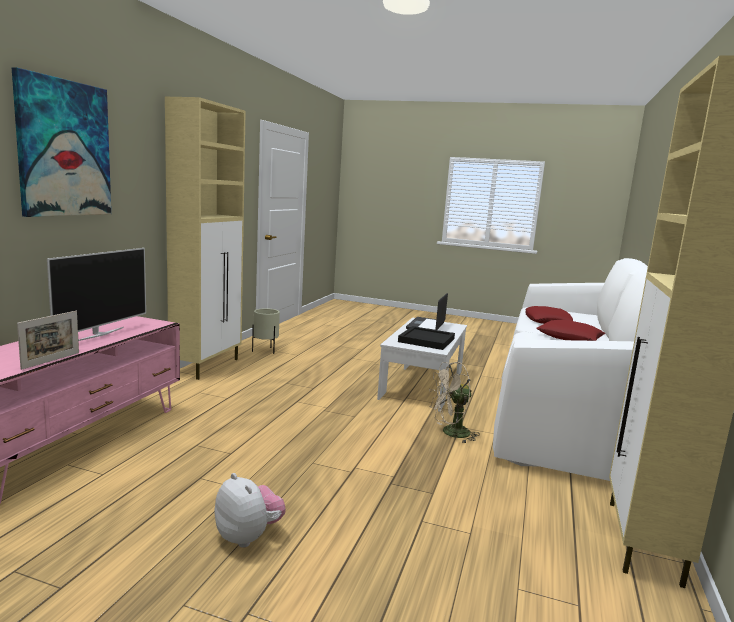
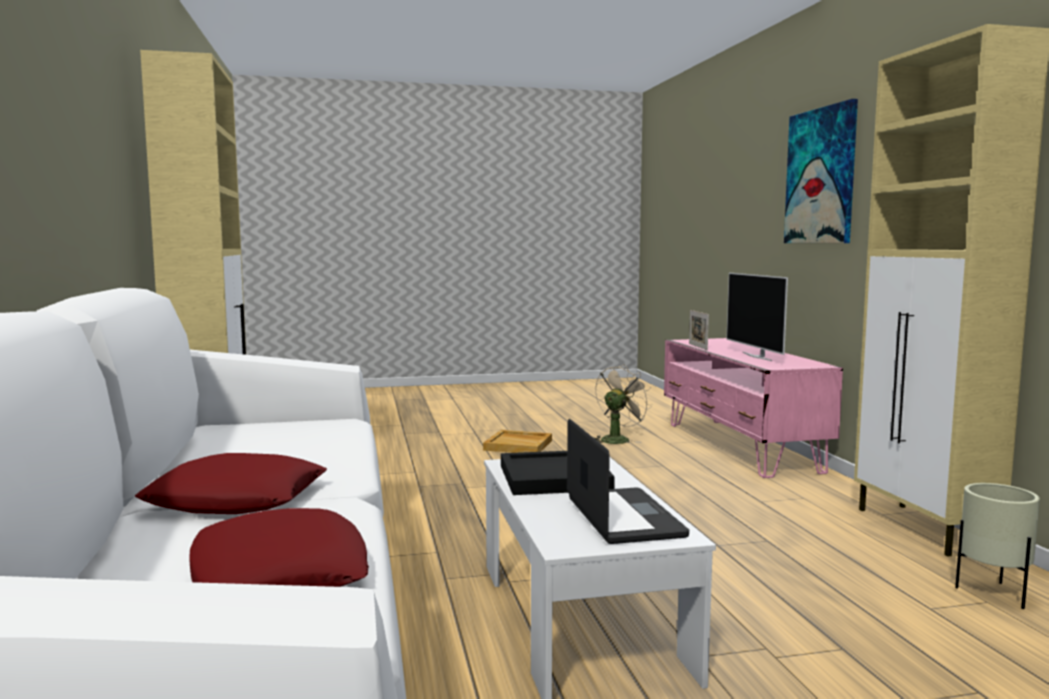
camera: 150 degrees right, 5 degrees down
(248, 536) = (519, 445): plush toy -> beige tray
(450, 433) = (443, 539): beige fan -> beige fan (617, 439)

